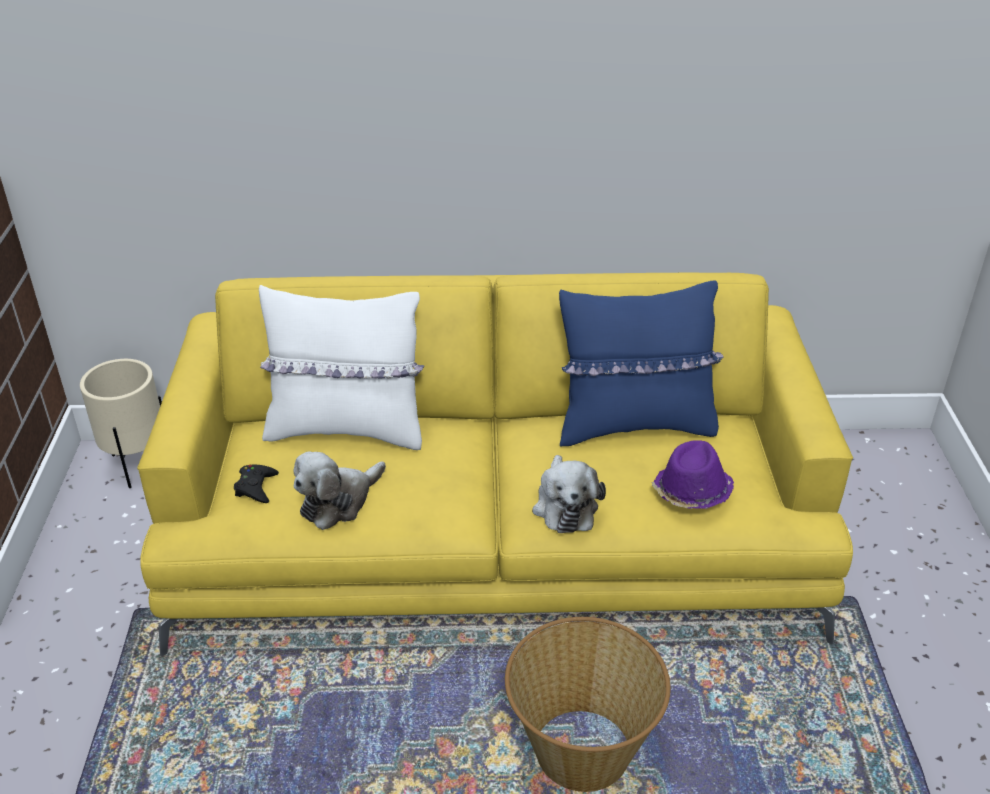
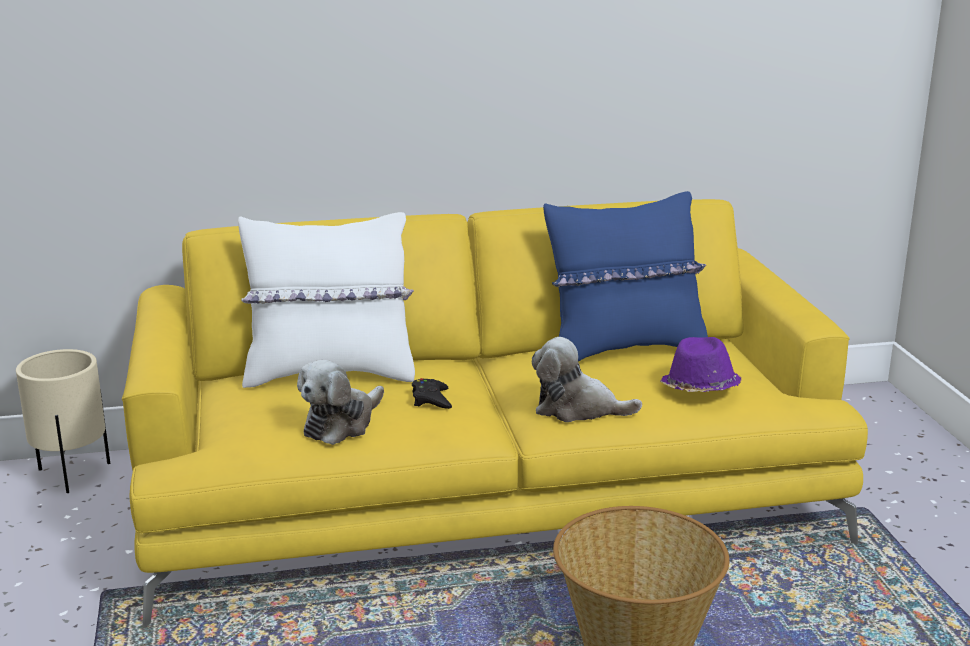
camera: 10 degrees left, 15 degrees down
(256, 487) = (248, 421): black game controller -> black game controller (431, 399)
(565, 506) = (577, 409): plush toy -> plush toy turned 120 degrees clockwise

